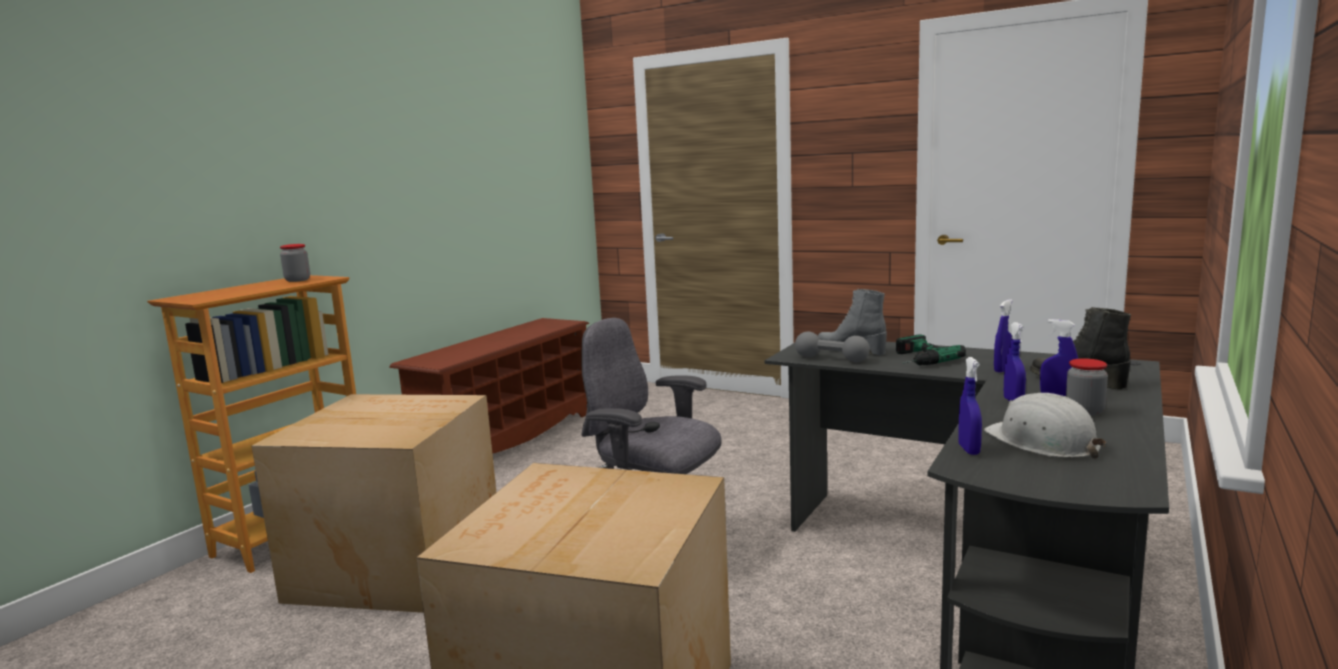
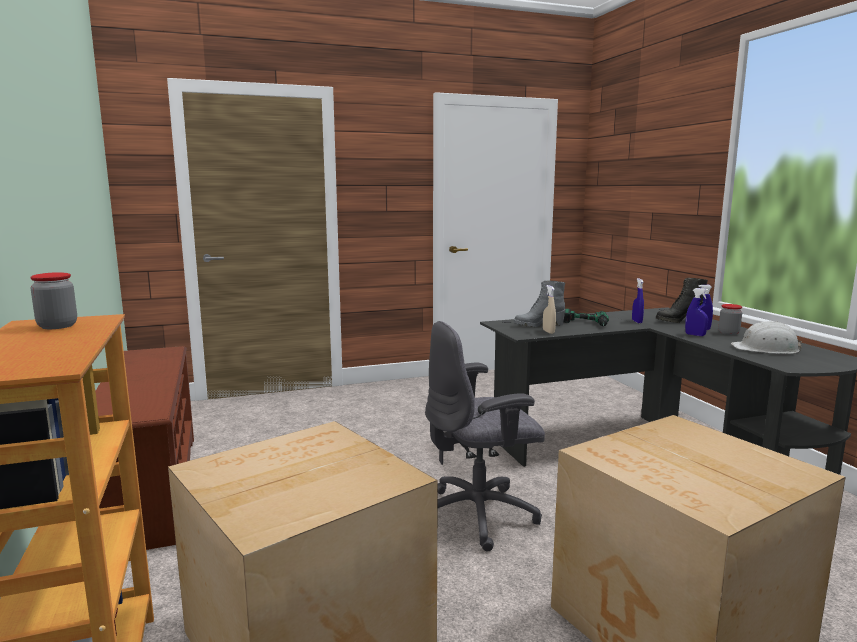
camera: 50 degrees left, 0 degrees up
(831, 359) = (548, 332): grey dumbbell -> beige spray bottle
(969, 450) = (763, 359): blue spray bottle -> none

